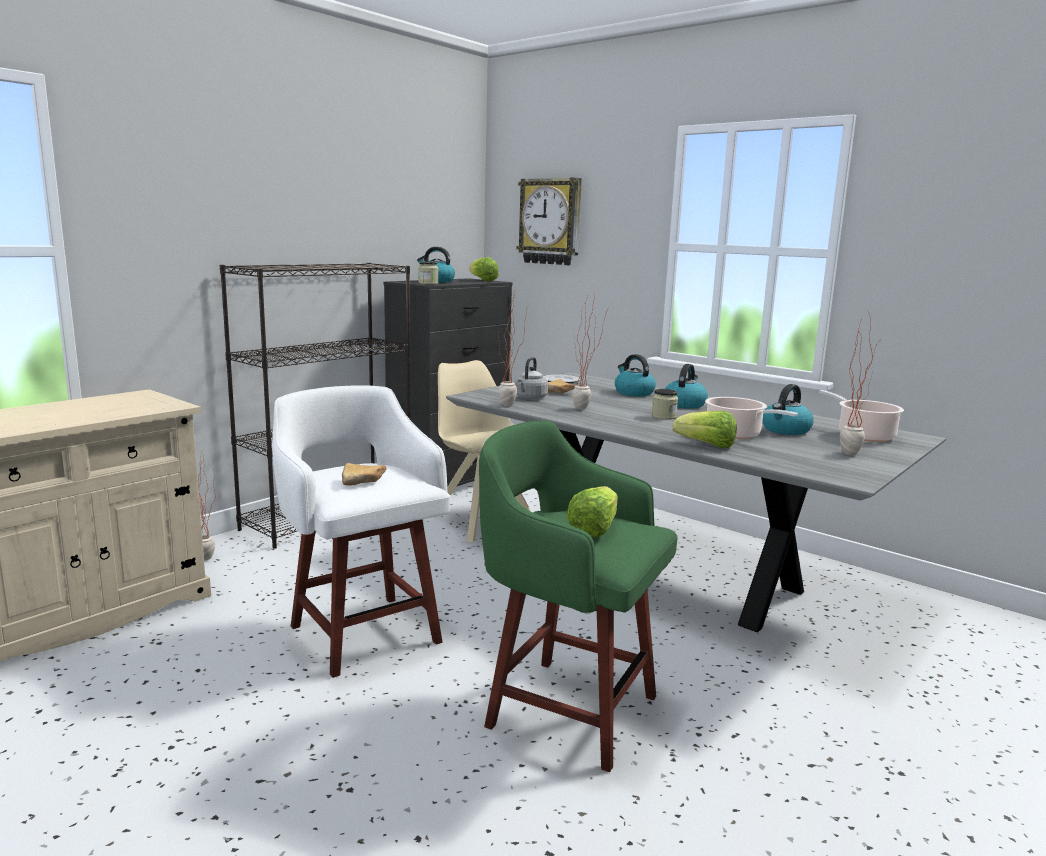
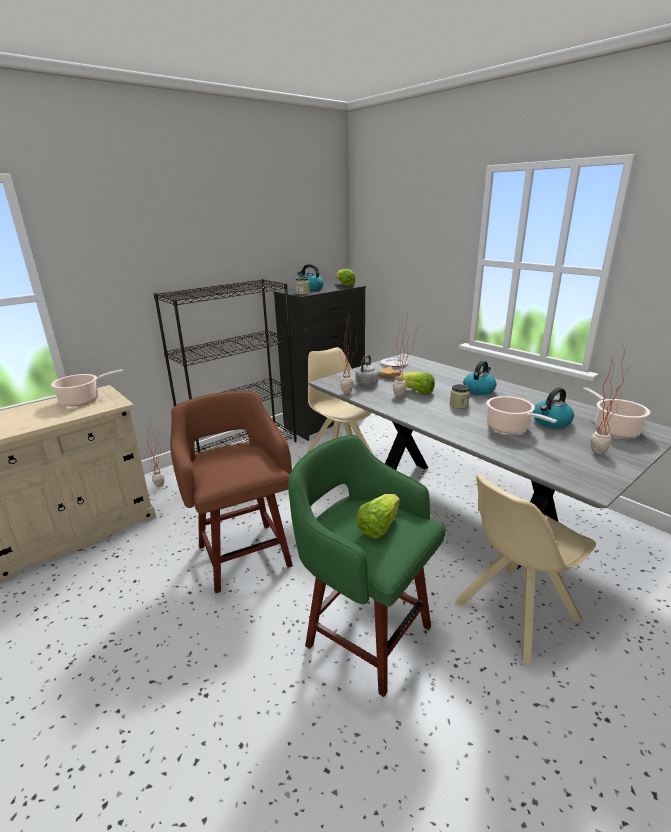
camera: 10 degrees right, 10 degrees up
(116, 402) = (83, 400): none -> cooking pot
(362, 631) = (243, 553): white stool -> brown stool
(364, 481) = (231, 466): bread -> none
(550, 221) = (393, 240): wall clock -> none
(633, 393) = (443, 376): kettle -> none
(707, 445) = (483, 441): lettuce -> lettuce (417, 392)
(762, 676) = (514, 612): none -> beige chair

